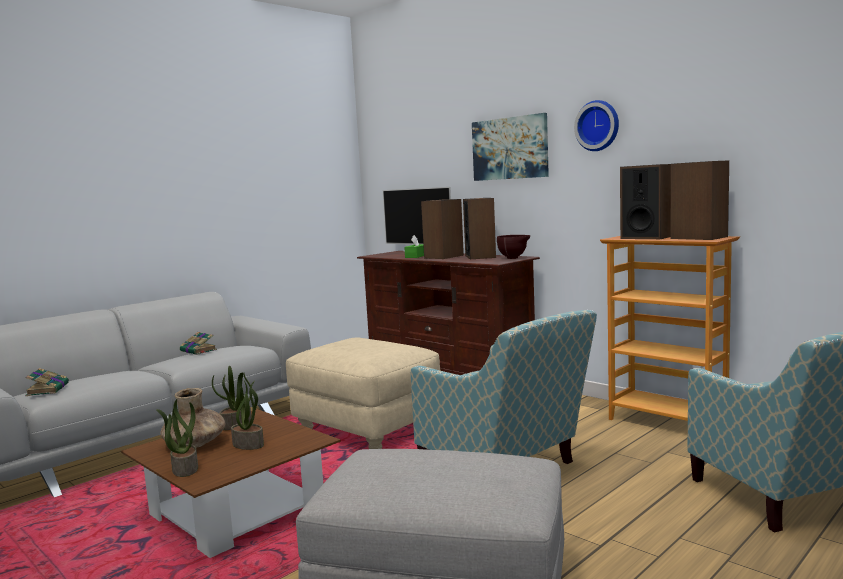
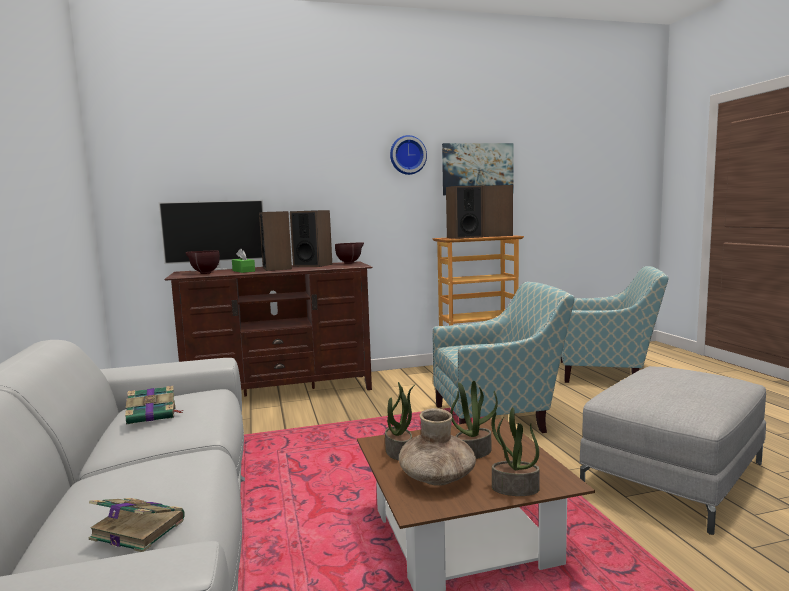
camera: 60 degrees left, 0 degrees up
(367, 429) = (341, 442): beige ottoman -> none
(391, 255) = (204, 273): none -> brown bowl
(510, 148) = (322, 167): picture -> picture (477, 169)

